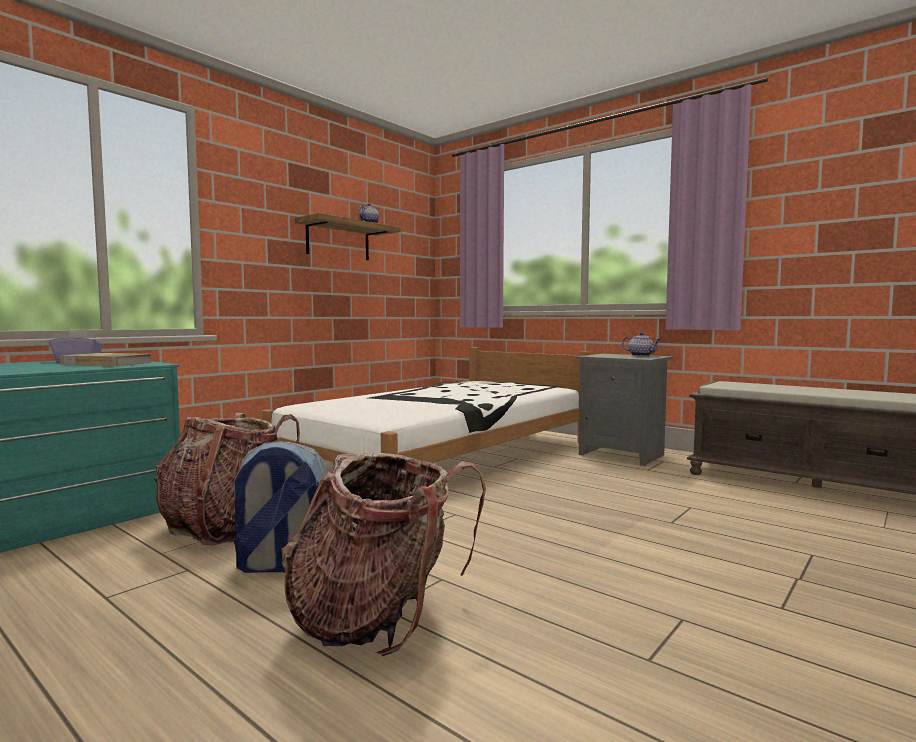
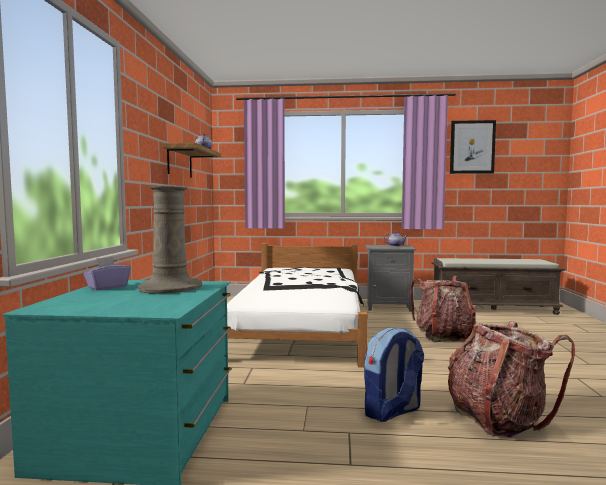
camera: 35 degrees left, 0 degrees up
(106, 363) = (170, 287): book -> beige vase
(224, 527) = (295, 403): backpack -> backpack (443, 336)
(810, 174) = (472, 147): none -> picture

